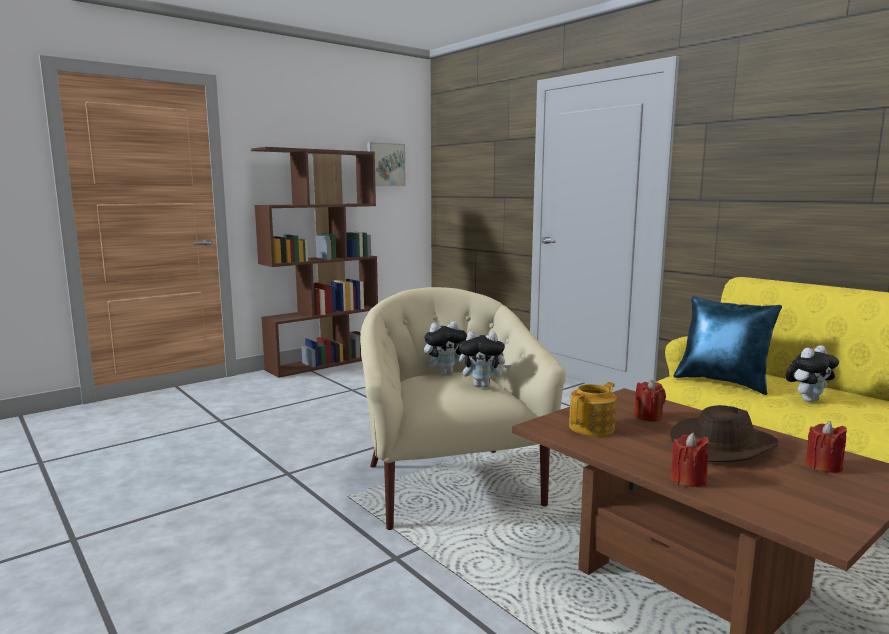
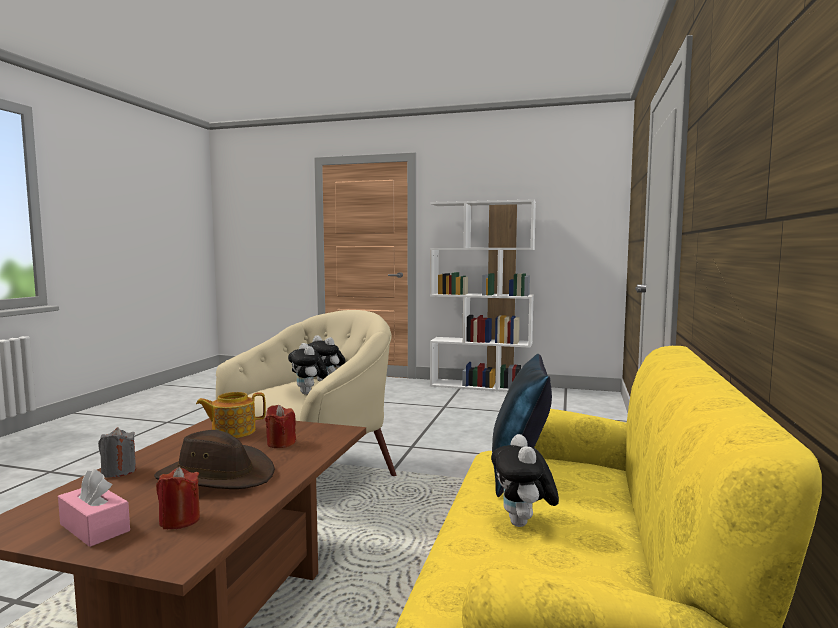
camera: 55 degrees right, 5 degrees down
(324, 363) = (481, 386): brown bookcase -> white bookcase
(385, 164) = (568, 211): picture -> none
(593, 427) = (232, 431): teapot -> teapot turned 150 degrees clockwise
(688, 480) = (118, 471): red candle -> grey candle
(808, 400) = (523, 524): plush toy -> plush toy turned 60 degrees clockwise
(833, 496) = (94, 527): none -> pink tissue box

